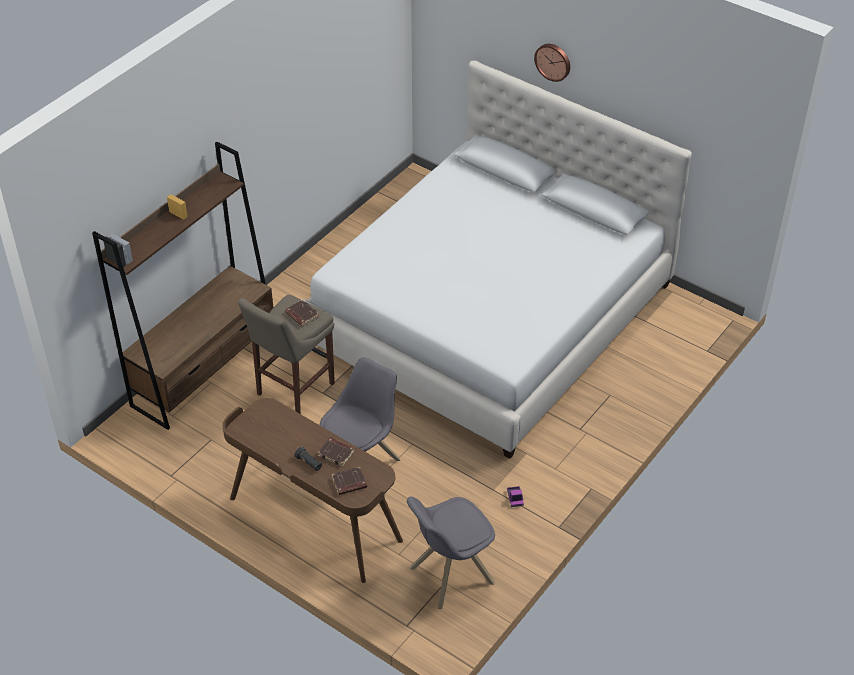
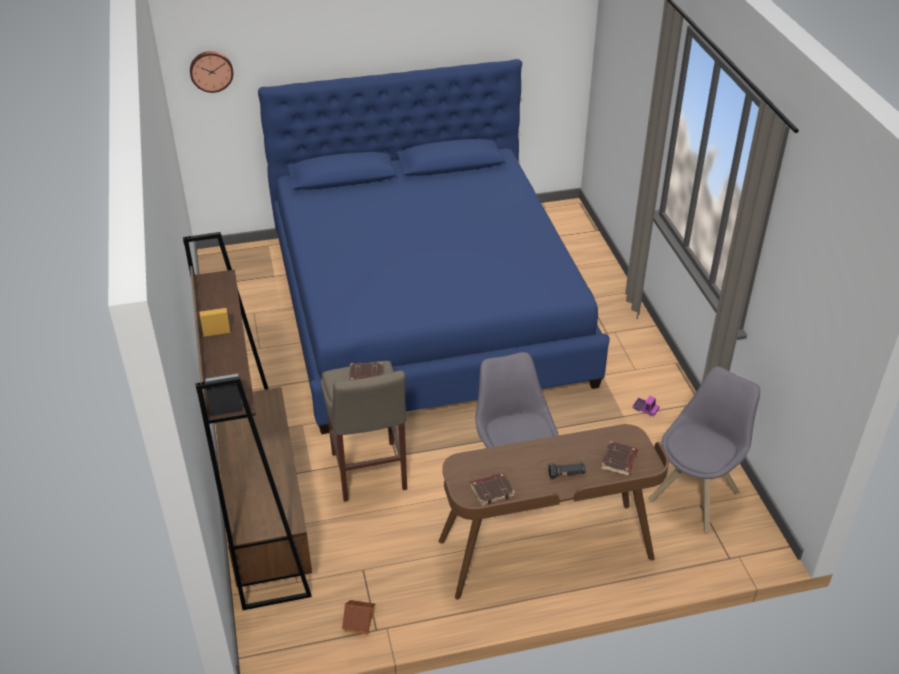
camera: 50 degrees left, 5 degrees down
(170, 464) = (359, 621): none -> toy house
(337, 453) = (572, 449): brown book -> brown book (492, 490)
(450, 575) = (695, 496): grey chair -> grey chair turned 150 degrees counterclockwise
(490, 313) = (426, 307): white bed -> blue bed
(553, 61) = (352, 42): wall clock -> wall clock (211, 70)

